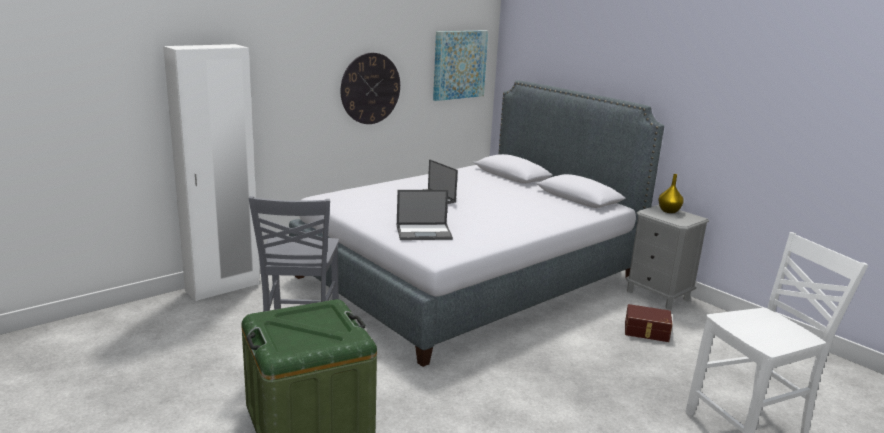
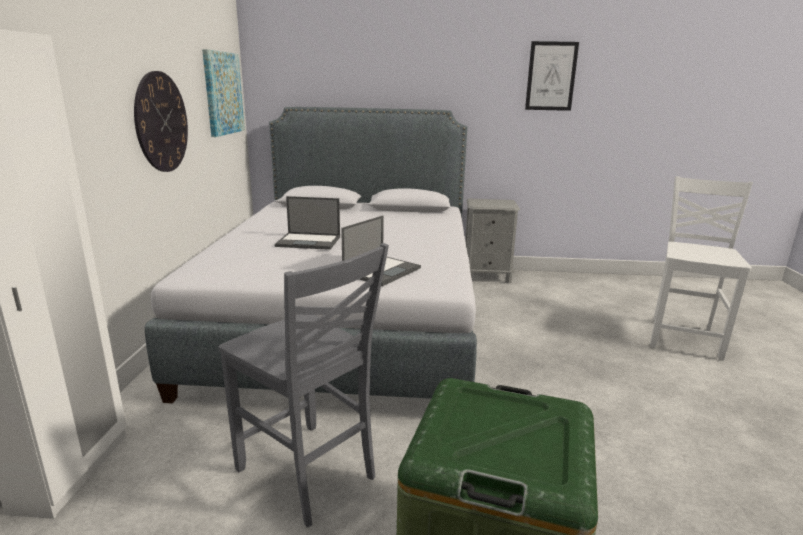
camera: 45 degrees left, 0 degrees up
(646, 332) = (529, 304): brown storage box -> none
(669, 211) = (485, 201): yellow vase -> none
(768, 84) = (551, 76): none -> picture

